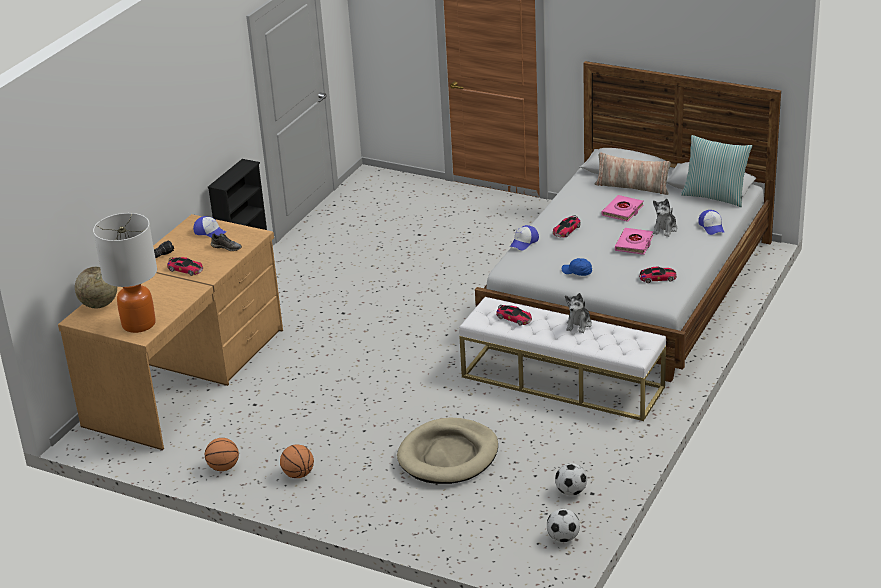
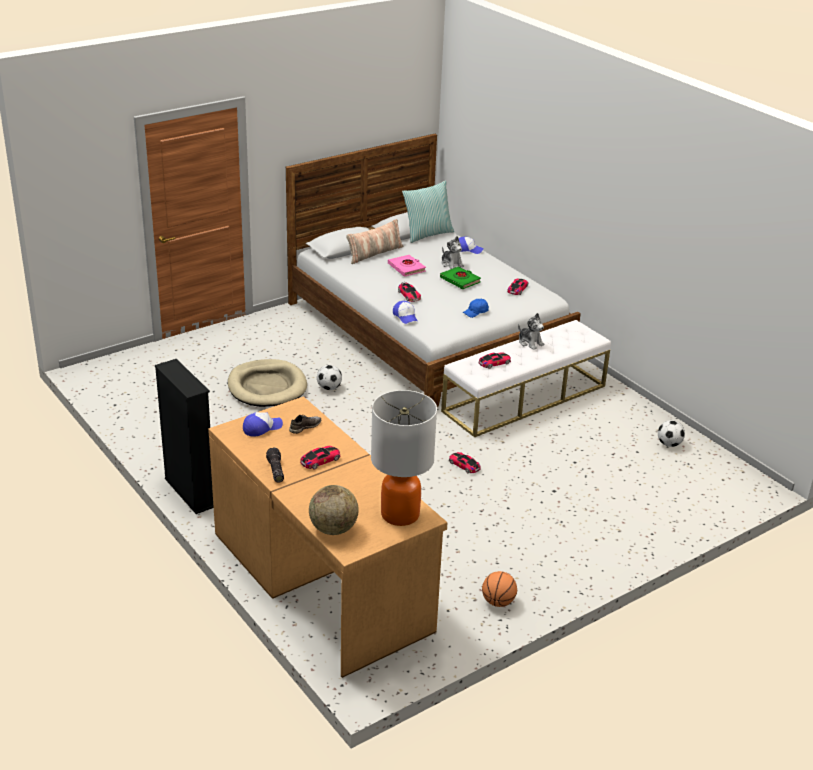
camera: 65 degrees left, 0 degrees up
(298, 474) = (544, 562): basketball -> none
(409, 387) = (464, 465): none -> toy car
(448, 455) = (579, 479): beige dog bed -> beige dog bed (267, 387)
(563, 538) = (723, 467): football -> football (329, 388)
(634, 244) = (460, 280): pink book -> green book

